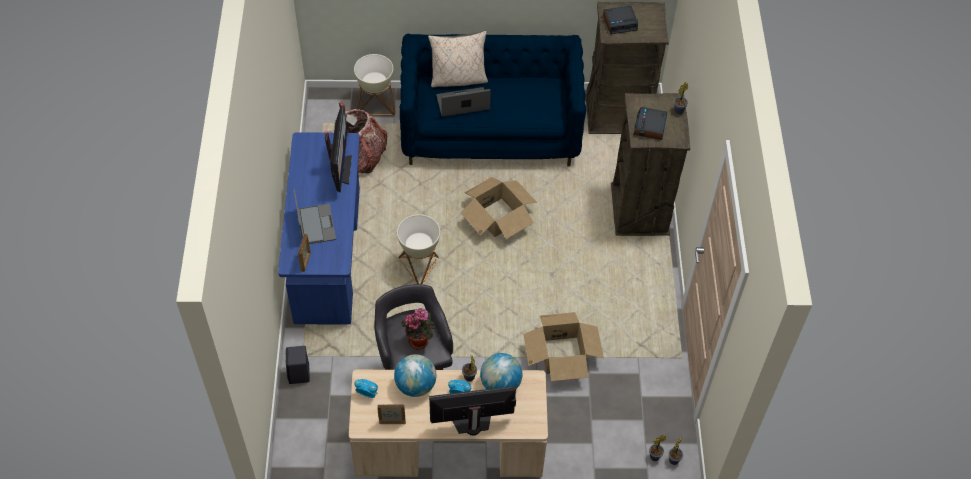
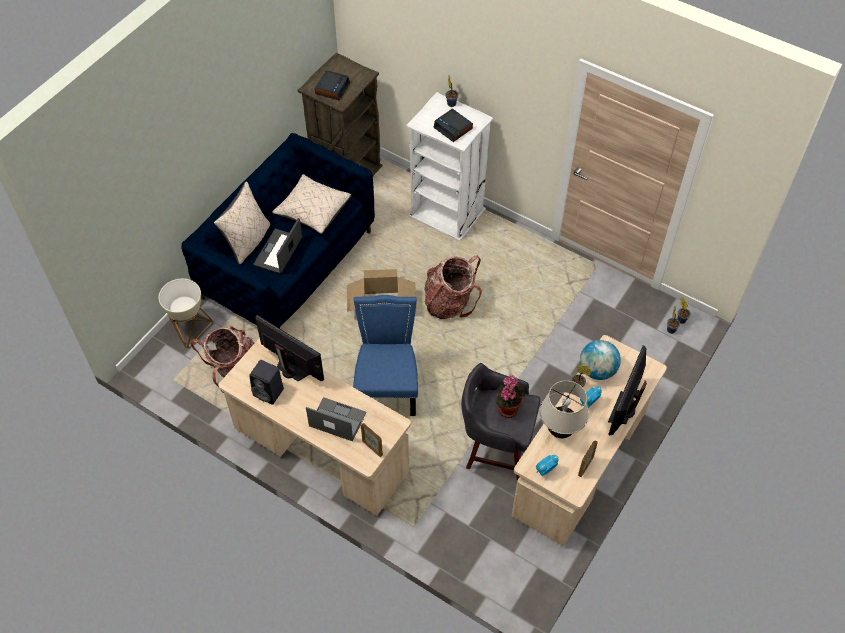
camera: 55 degrees left, 0 degrees up
(299, 374) = (431, 539): black speaker -> black speaker (269, 392)
(327, 254) = (321, 451): blue desk -> beige desk
(415, 385) = (560, 430): globe -> beige table lamp
(420, 266) = (387, 388): planter -> blue chair
(523, 102) = (313, 211): none -> beige pillow
(542, 264) = (449, 302): none -> backpack
(561, 355) = (544, 338): cardboard box -> none
(640, 210) = (447, 213): brown bookcase -> white bookcase

